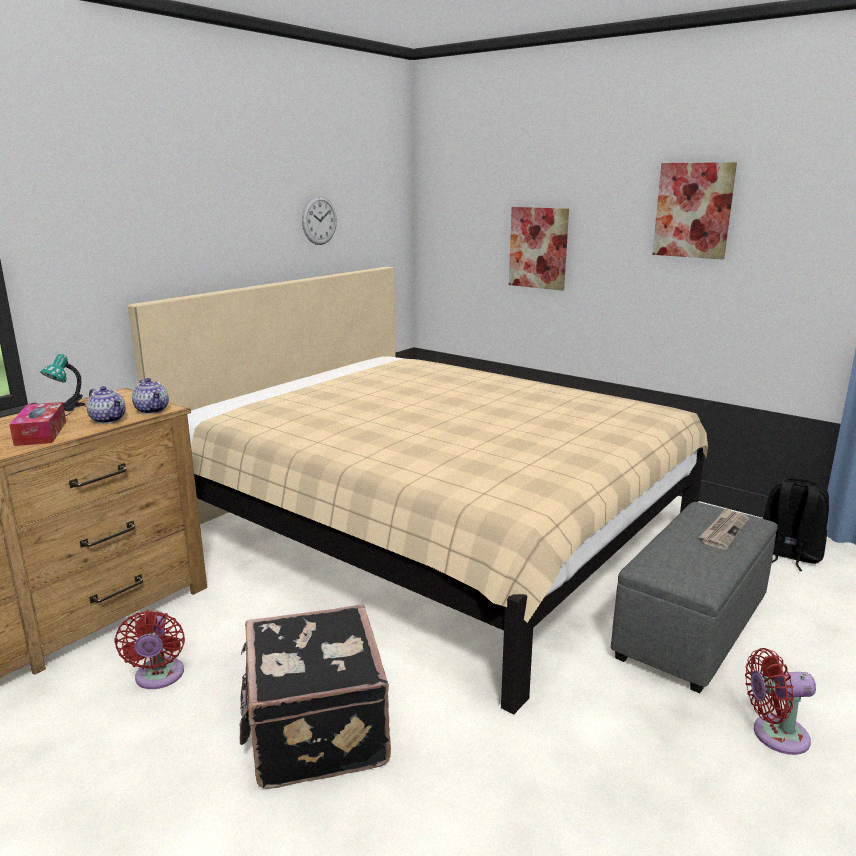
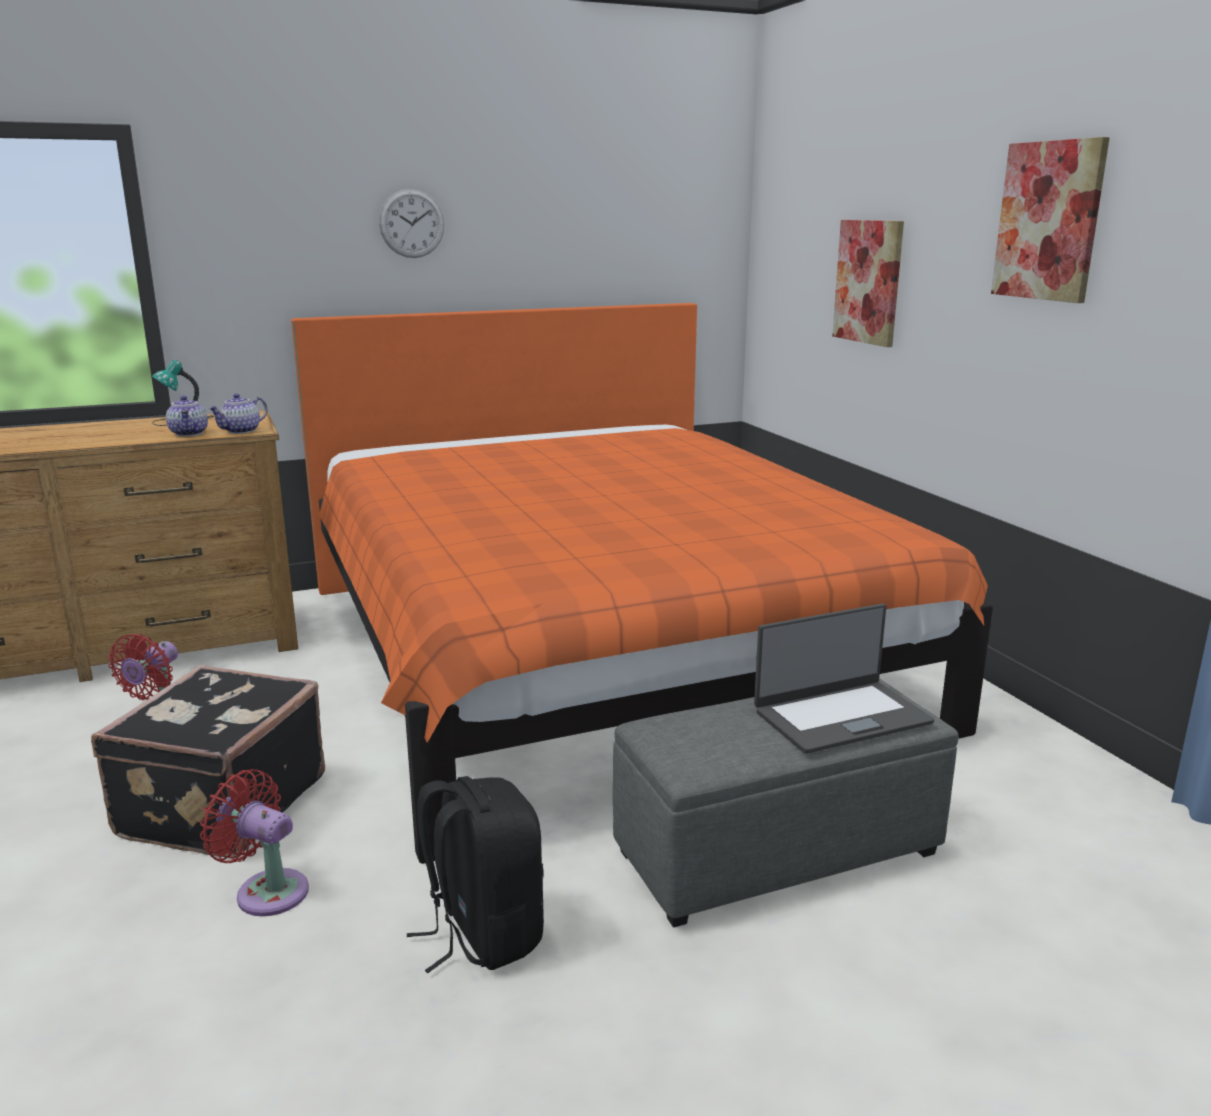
camera: 30 degrees right, 0 degrees up
(41, 433) = (117, 436): tissue box -> none
(153, 410) = (241, 431): teapot -> teapot turned 45 degrees clockwise
(319, 220) = (579, 234): wall clock -> wall clock (411, 223)
(432, 532) = (594, 653): beige bed -> orange bed
(724, 531) = (840, 716): newspaper -> laptop
(774, 735) = (704, 1012): red fan -> red fan (267, 890)
(787, 555) = (1078, 813): black backpack -> black backpack (482, 934)

